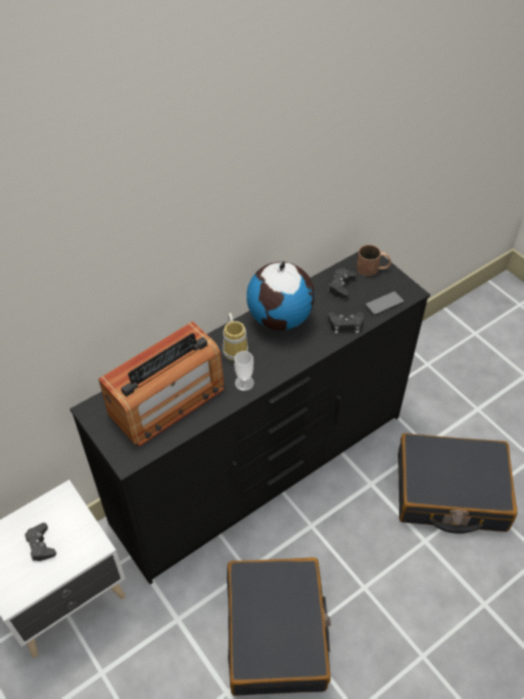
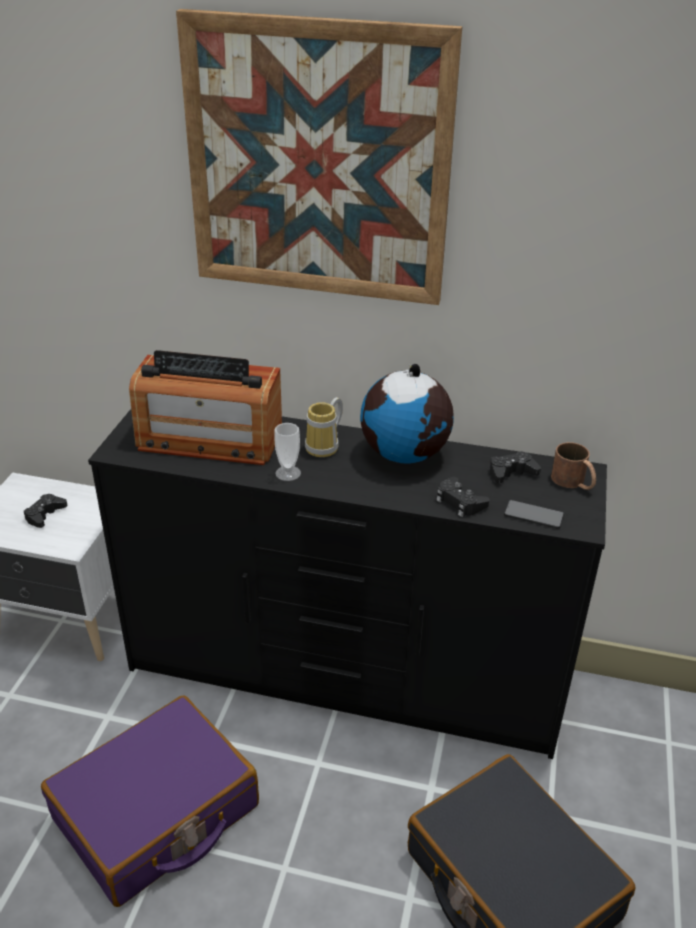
camera: 50 degrees right, 15 degrees down
(182, 169) = (317, 163): none -> picture
(276, 632) = (156, 813): black suitcase -> purple suitcase

